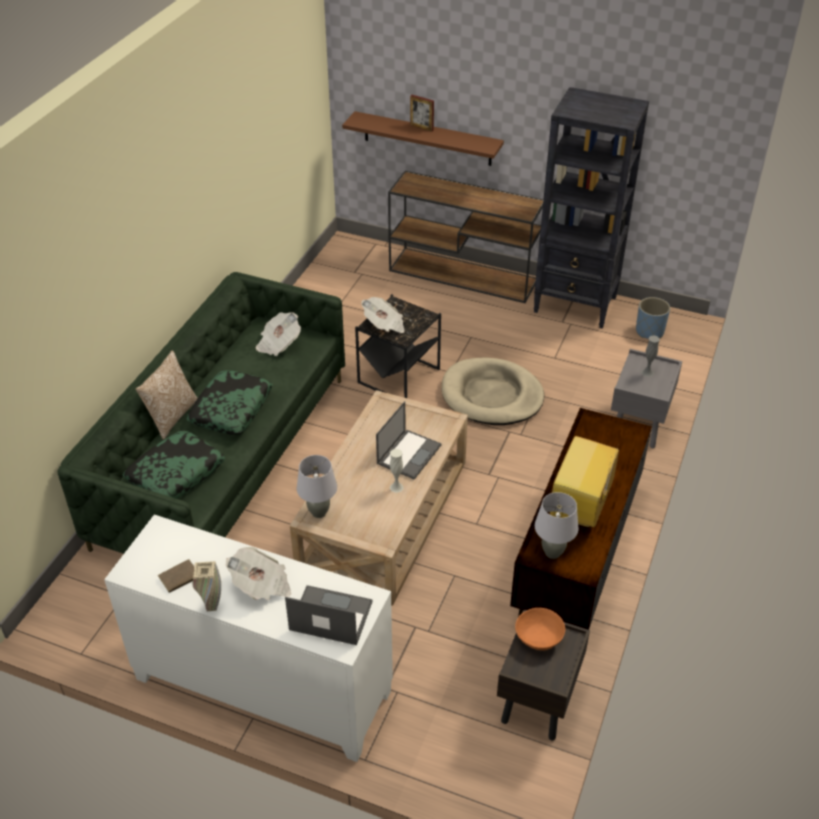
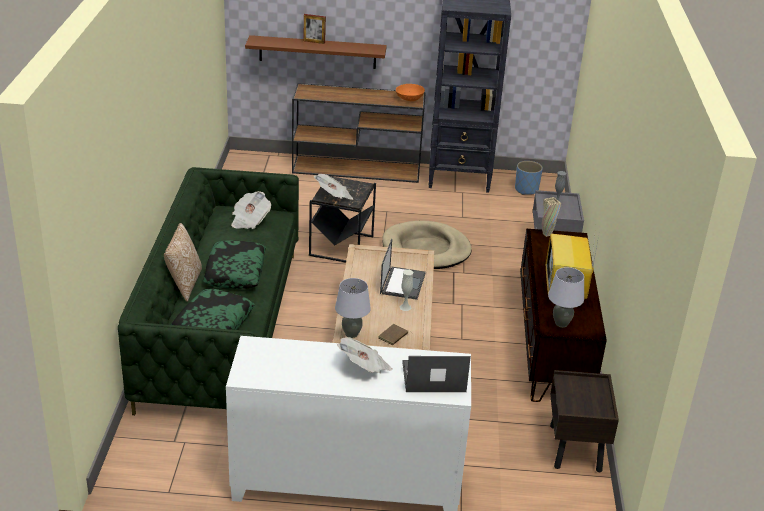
camera: 20 degrees left, 10 degrees down
(180, 578) = (292, 374): brown book -> brown book (394, 336)
(211, 607) = (331, 388): beige vase -> beige vase (547, 234)
(539, 637) = (575, 386): orange bowl -> orange bowl (409, 98)

